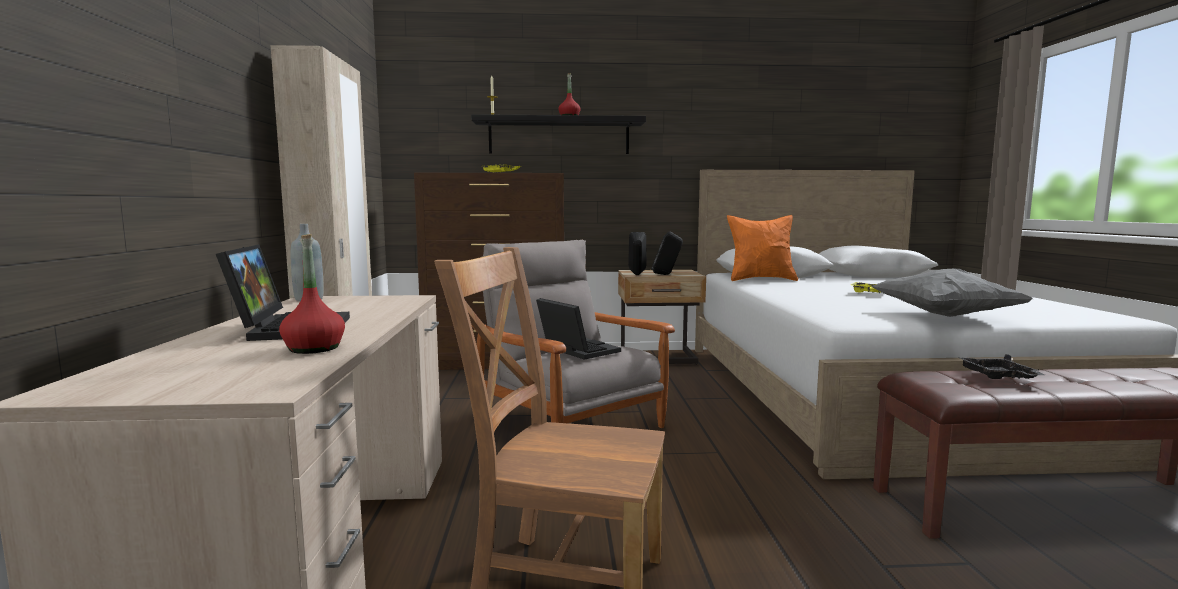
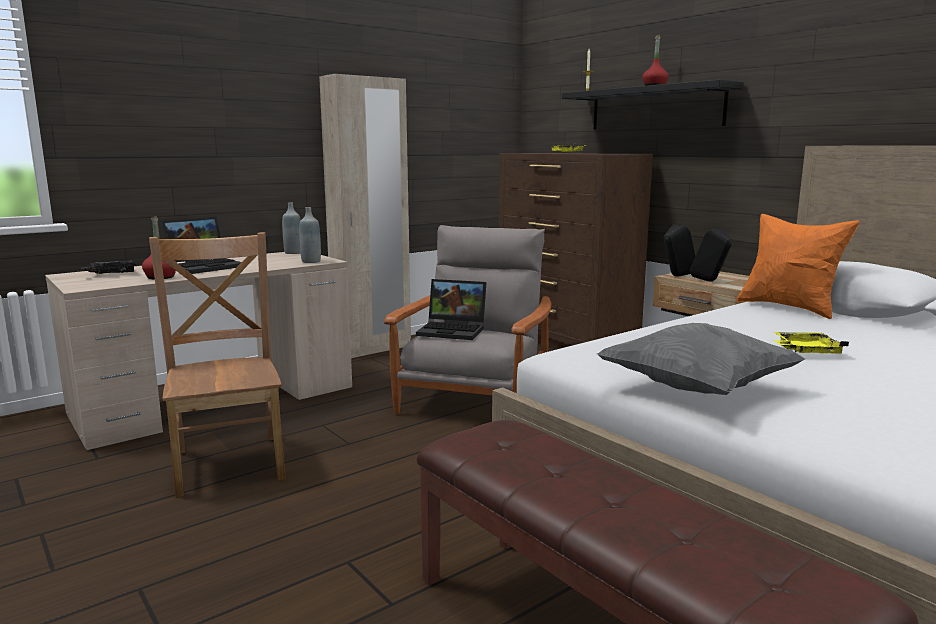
camera: 55 degrees right, 5 degrees up
(398, 301) = (311, 261): none -> grey bottle
(575, 350) = (454, 330): laptop -> laptop turned 90 degrees clockwise
(998, 377) = (555, 460): black tray -> black tray (111, 274)

